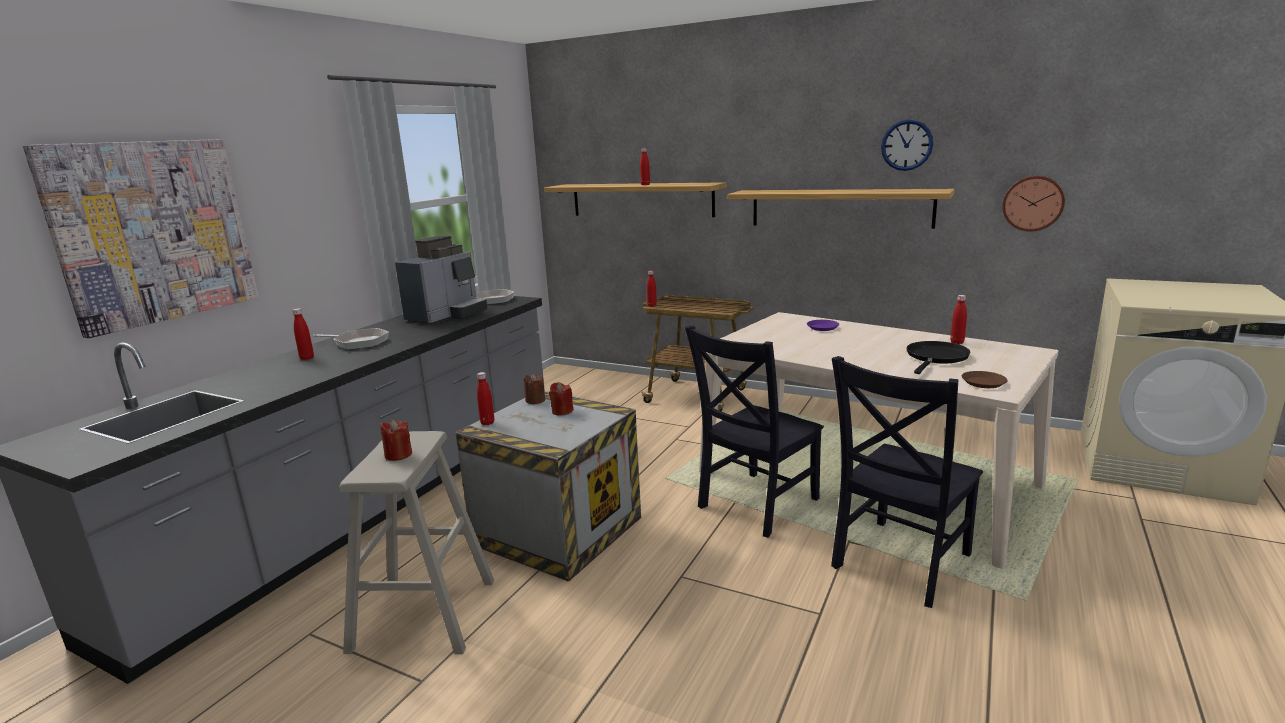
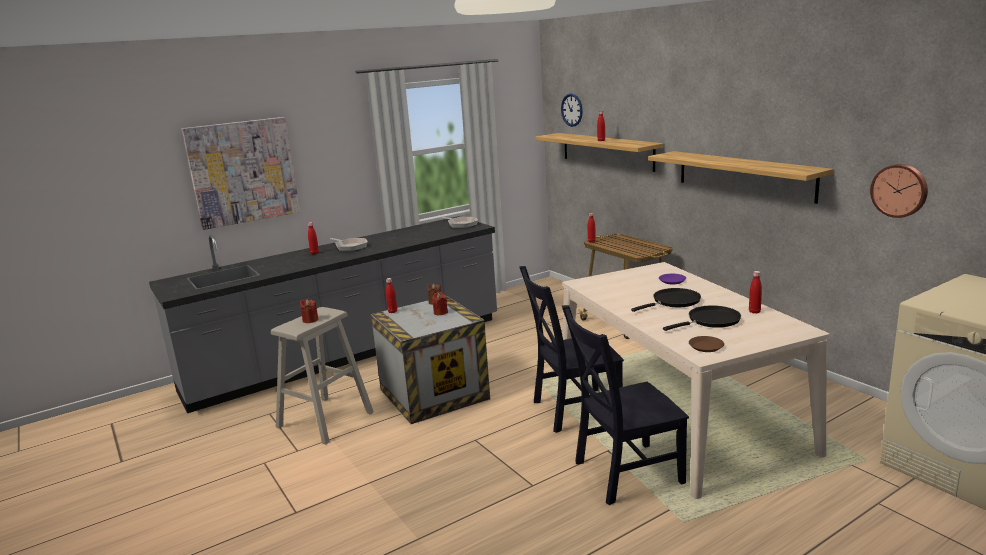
camera: 30 degrees right, 0 degrees up
(447, 315) = (420, 233): coffee machine -> none
(863, 346) = (673, 302): none -> black frying pan
(906, 145) = (795, 124): wall clock -> wall clock (572, 110)

